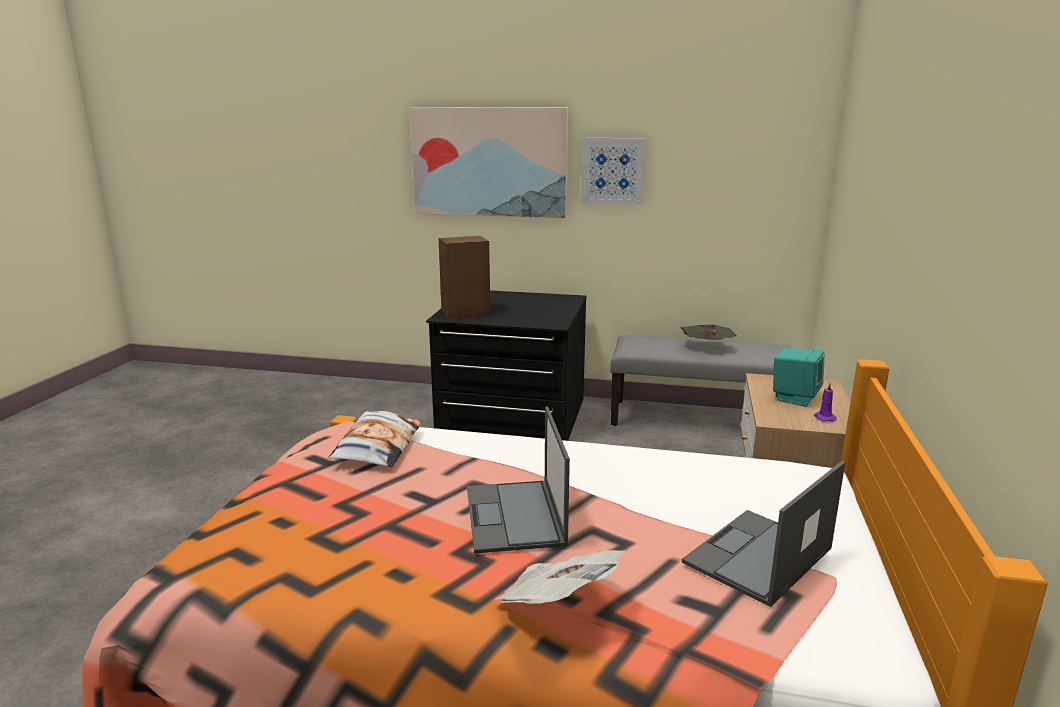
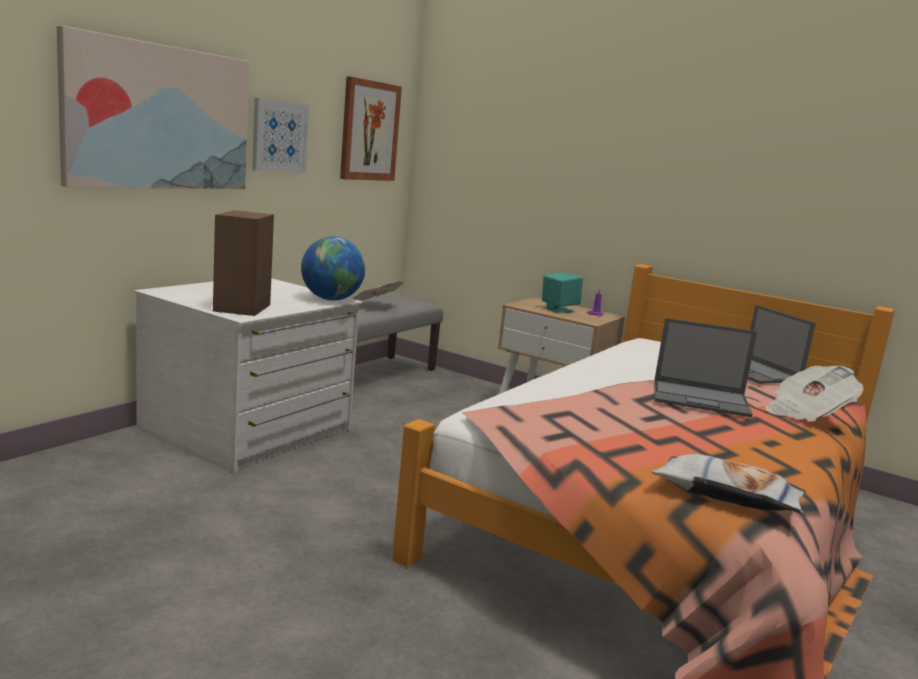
camera: 70 degrees left, 5 degrees down
(377, 446) = (544, 413): pillow -> pillow (727, 494)
(512, 417) = (249, 430): black dresser -> white dresser
(548, 322) = (331, 299): none -> globe
(746, 158) = (369, 131): none -> picture

